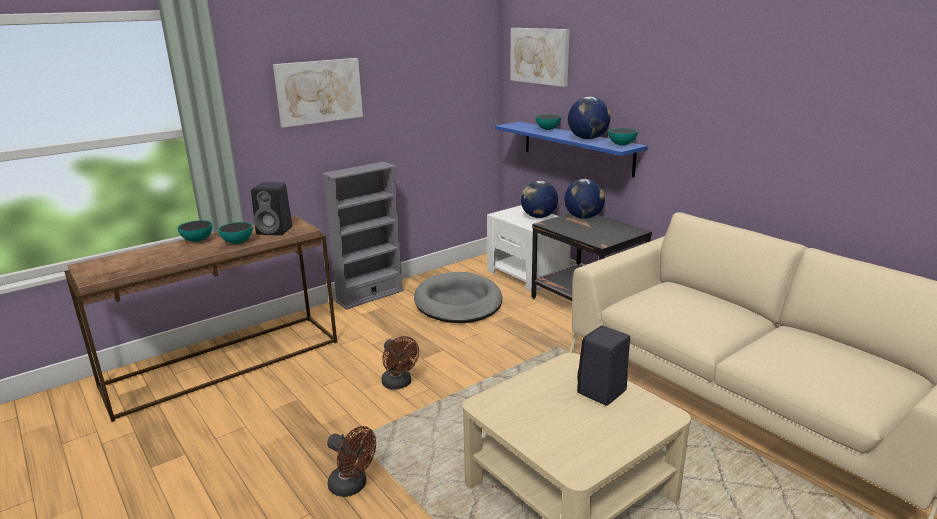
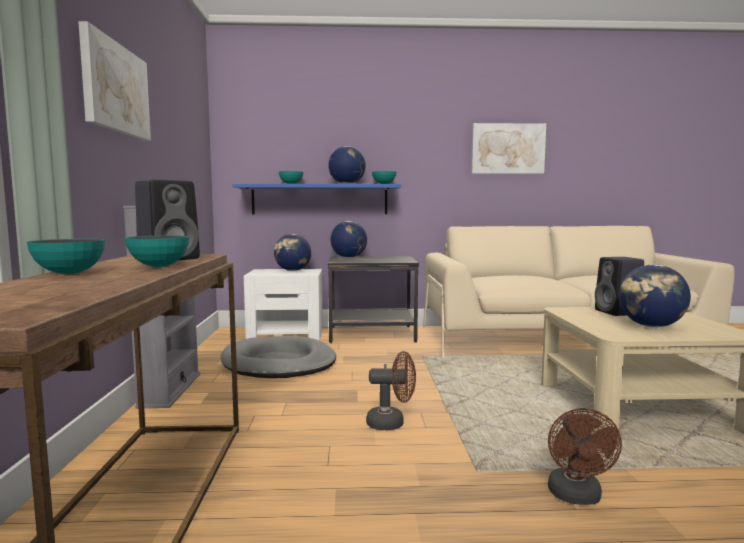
camera: 55 degrees left, 15 degrees down
(352, 486) = (577, 497): brown fan -> brown fan turned 120 degrees clockwise
(540, 56) = (266, 118): picture -> picture (507, 149)
(551, 418) = (651, 326): none -> globe

